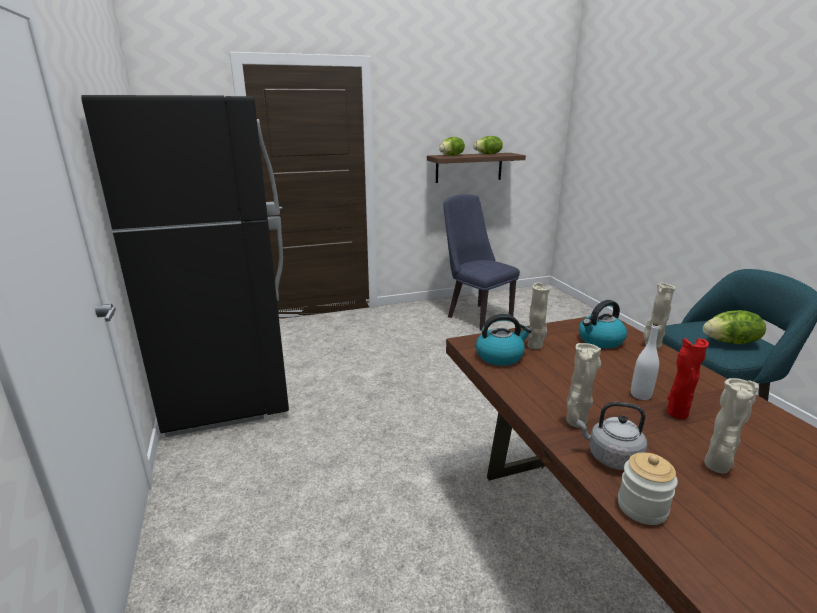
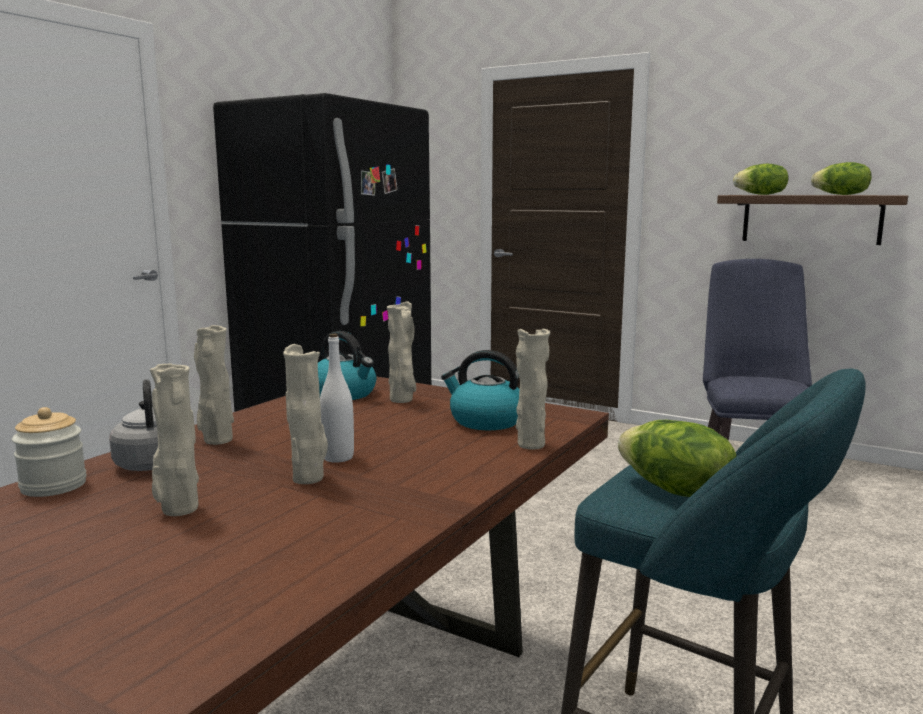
camera: 50 degrees right, 10 degrees down
(676, 413) = (309, 479): red vase -> beige vase

